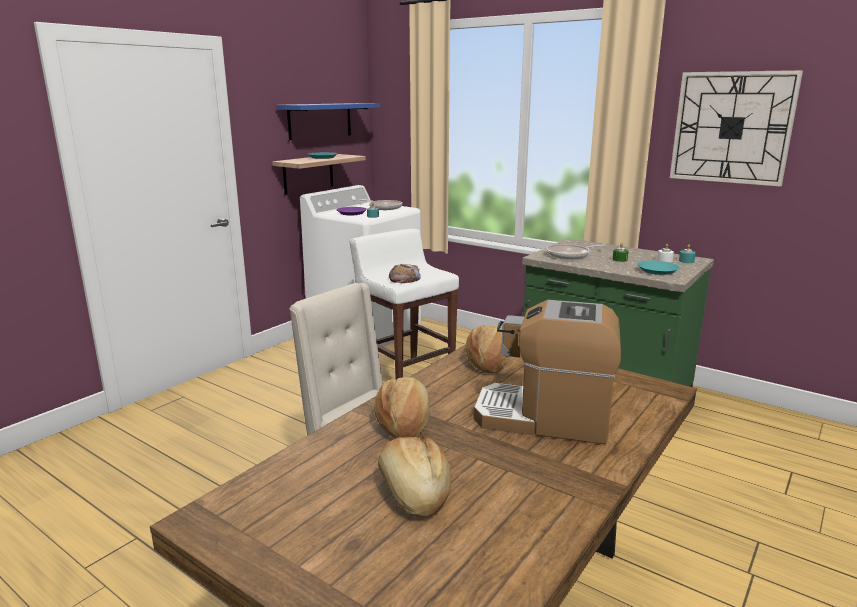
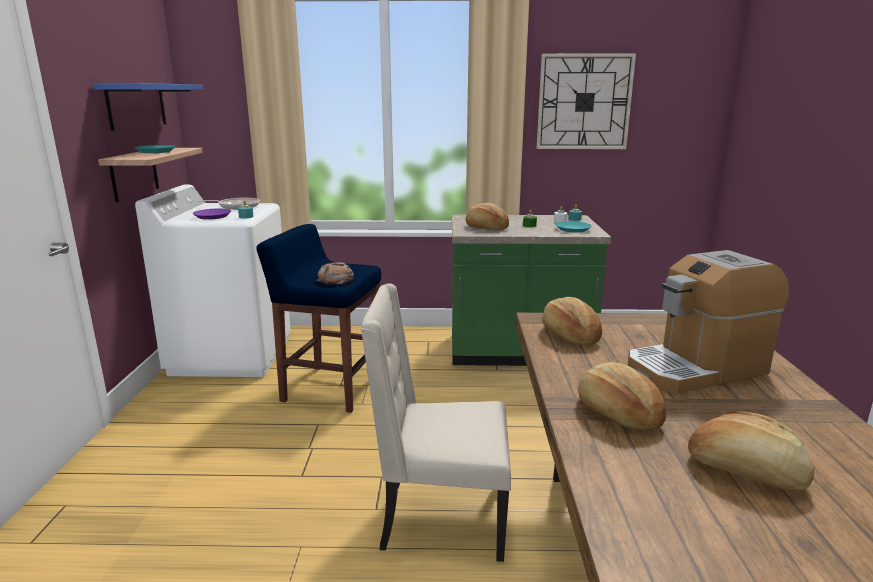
camera: 35 degrees left, 0 degrees up
(406, 375) = (330, 388): white stool -> blue stool
(570, 255) = (486, 227): frying pan -> bread

